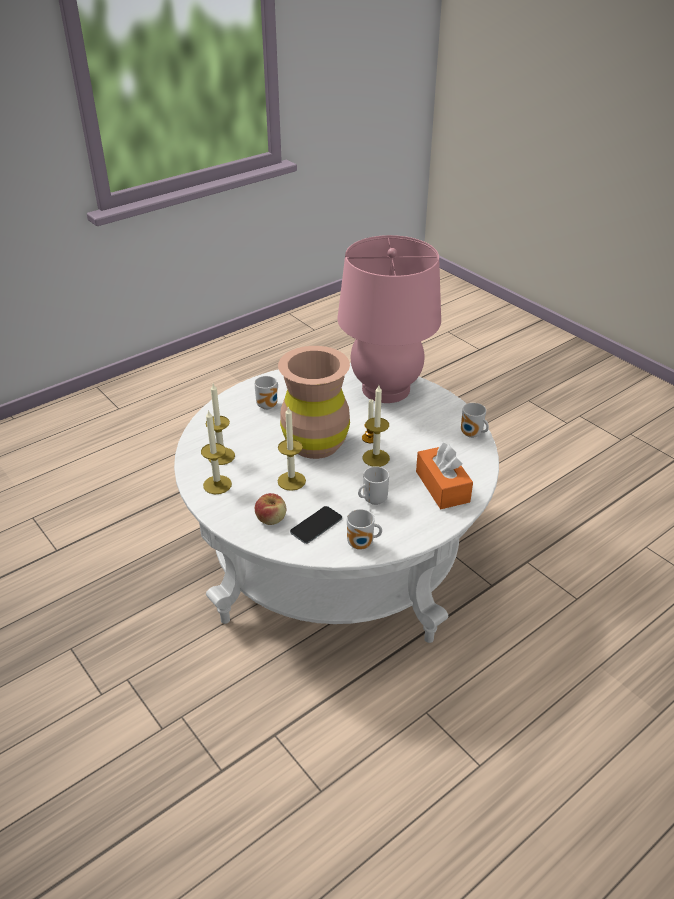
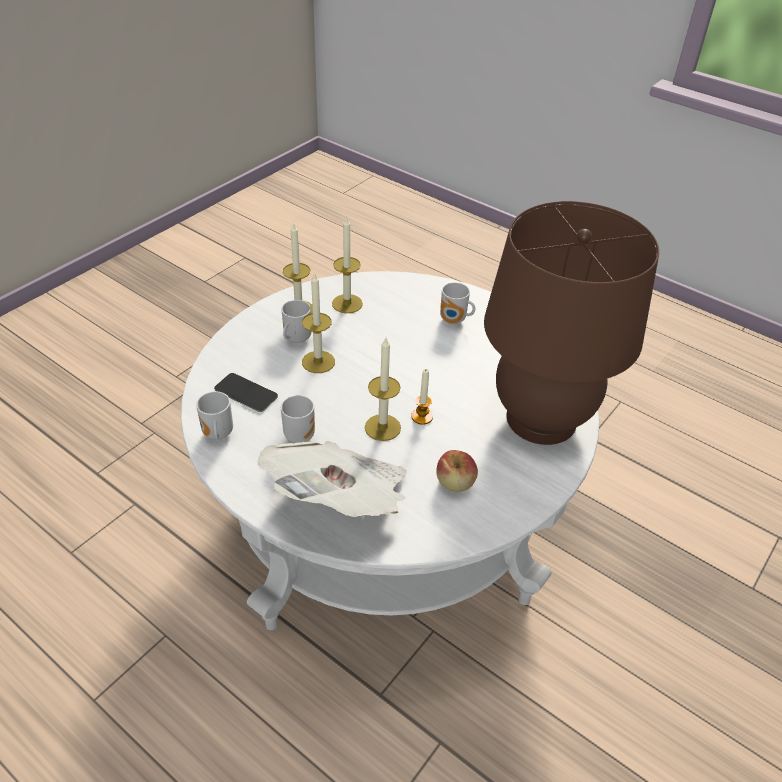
camera: 75 degrees right, 5 degrees up
(271, 519) = (251, 357): apple -> apple (455, 483)
(315, 443) = (394, 370): brown vase -> none
(386, 389) = (541, 419): pink table lamp -> brown table lamp
(442, 486) = (341, 501): orange tissue box -> newspaper
(472, 435) = (470, 526): mug -> mug (295, 339)

